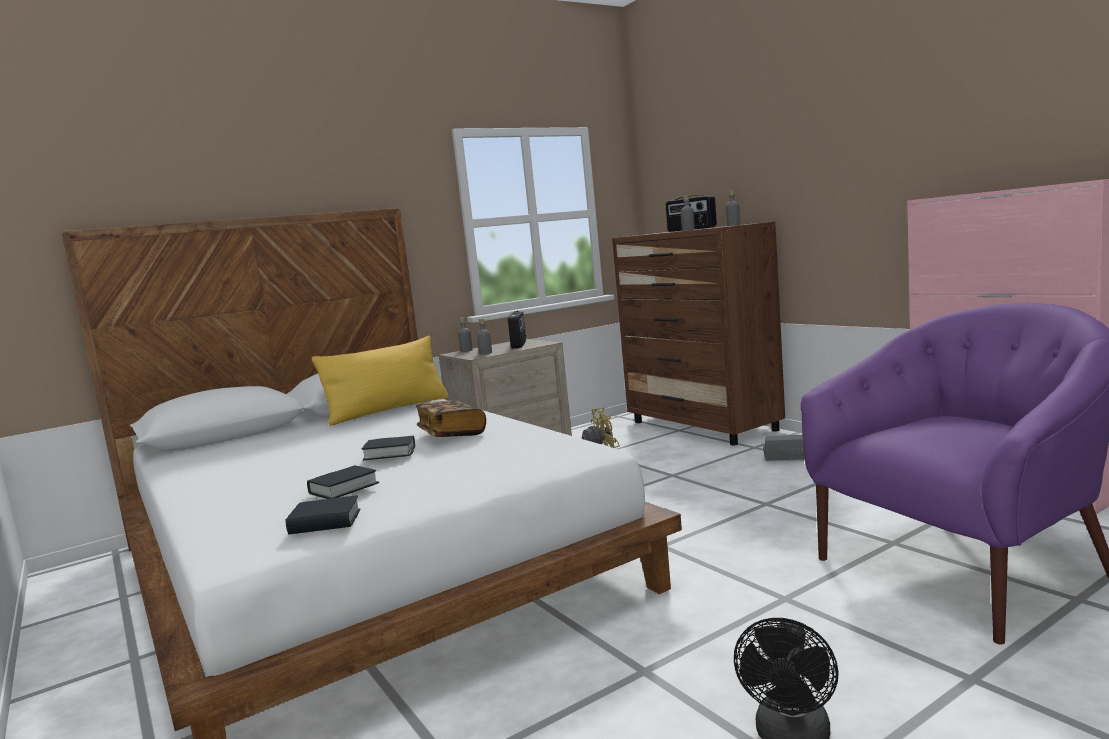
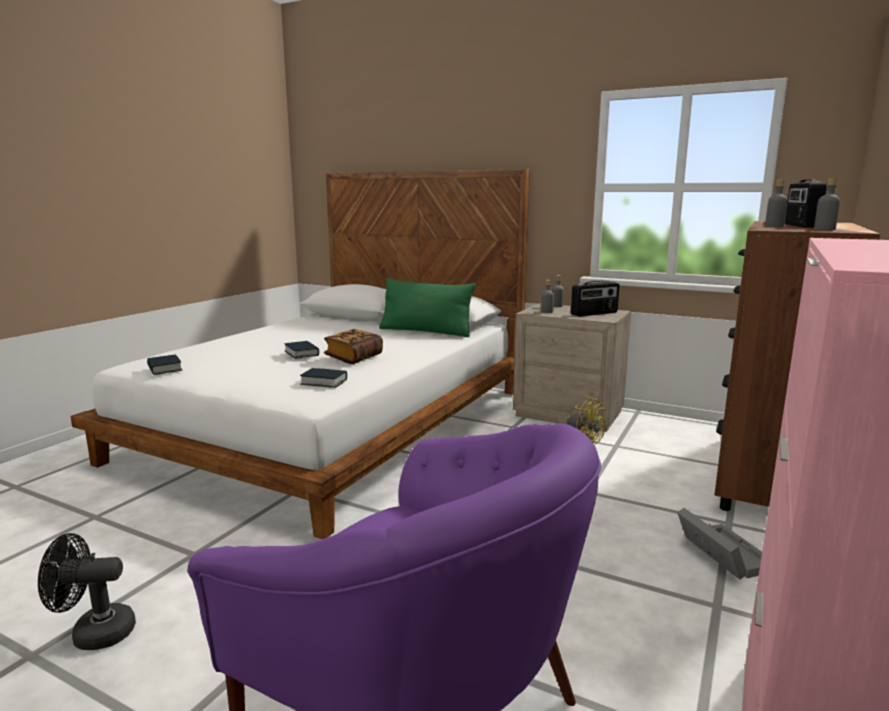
camera: 60 degrees right, 5 degrees up
(344, 489) = (219, 359): book -> book (324, 382)
(388, 410) = (425, 331): yellow pillow -> green pillow

